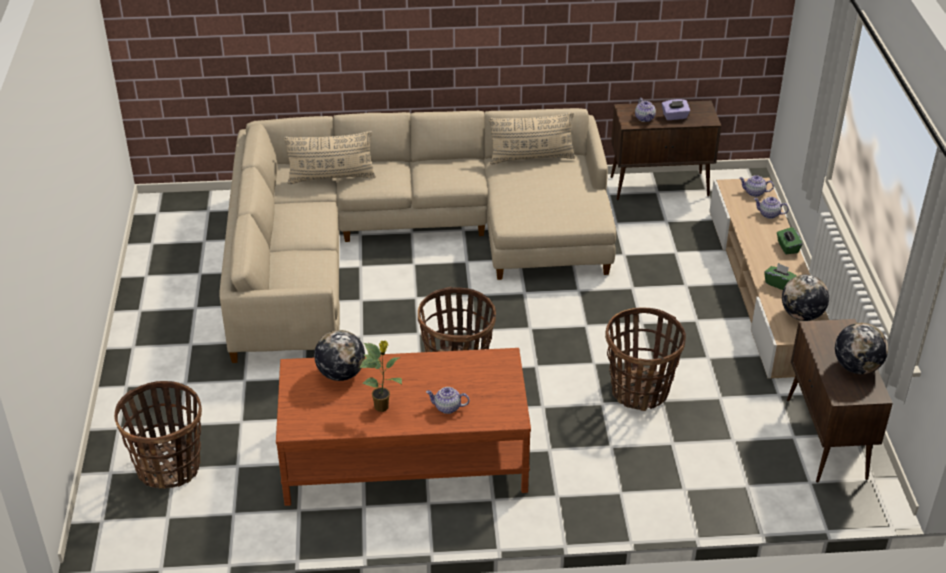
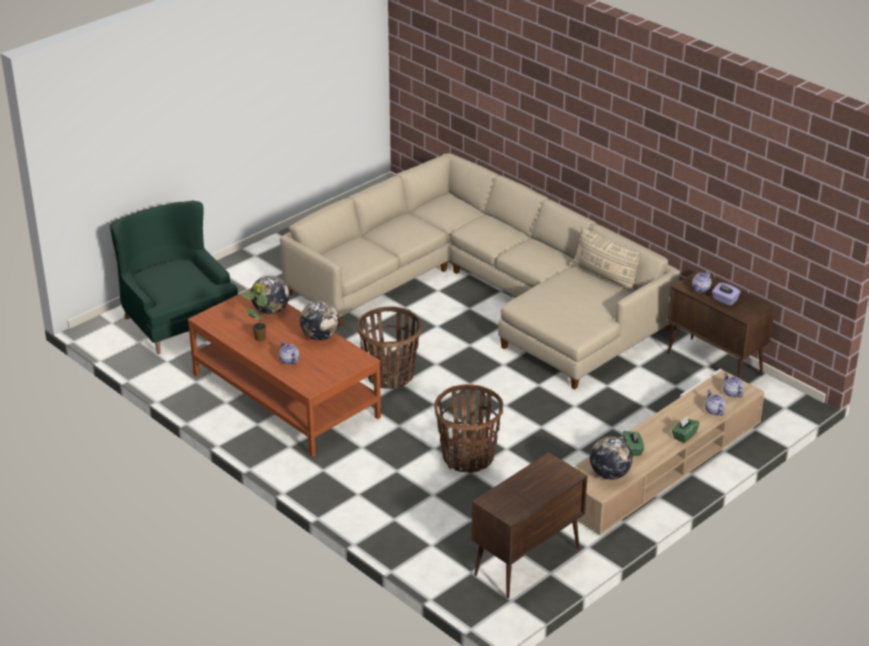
camera: 50 degrees right, 5 degrees down
(169, 467) = (176, 321): basket -> green armchair
(331, 177) = (464, 217): beige pillow -> none
(856, 367) = (530, 496): globe -> globe (320, 336)

